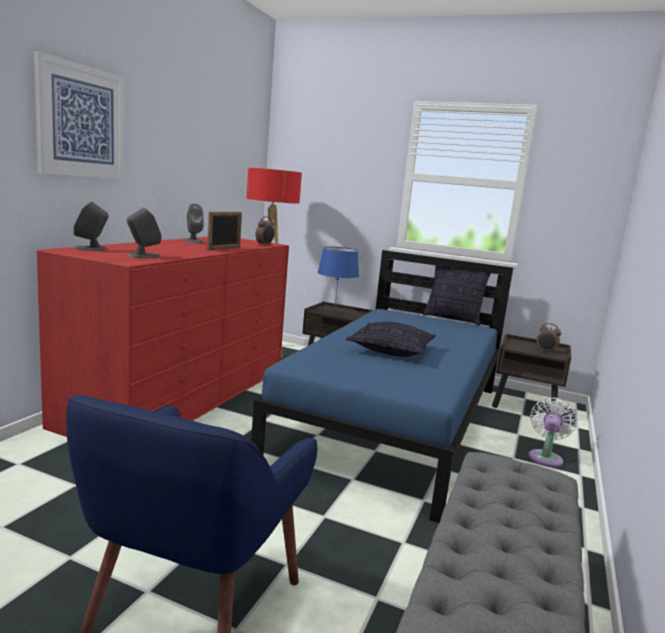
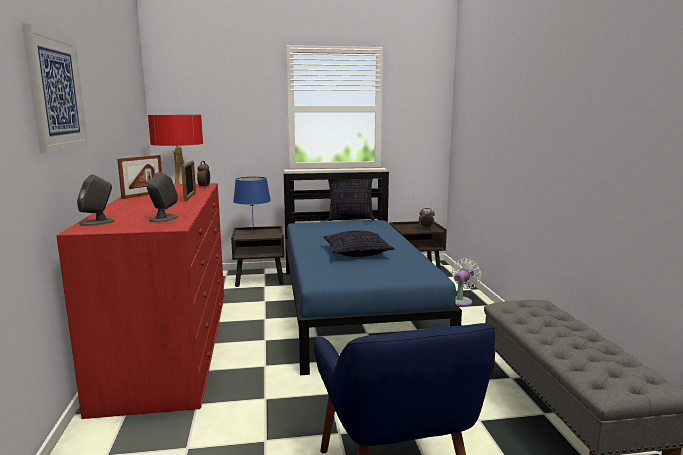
camera: 30 degrees left, 0 degrees up
(193, 241) = (143, 195): grey speaker -> picture frame
(545, 457) = (461, 301): white fan -> white fan turned 45 degrees clockwise

